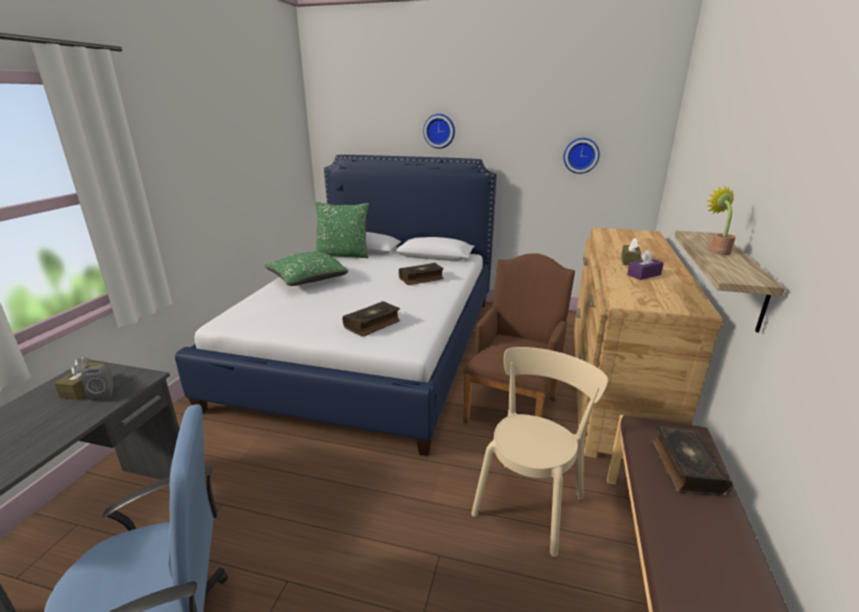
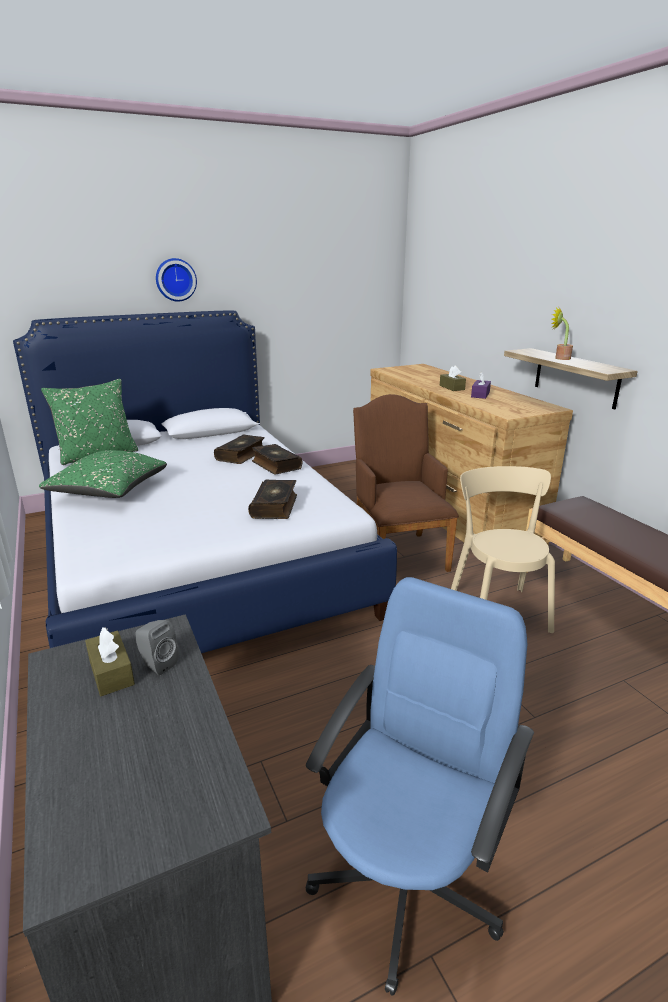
camera: 40 degrees left, 0 degrees up
(581, 155) = (331, 299): wall clock -> none
(685, 467) = (607, 520): book -> book (275, 465)

